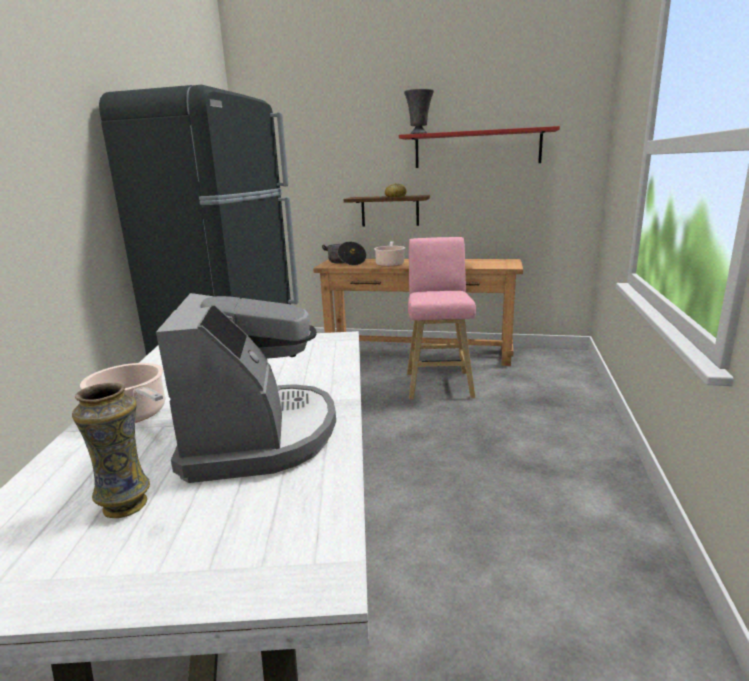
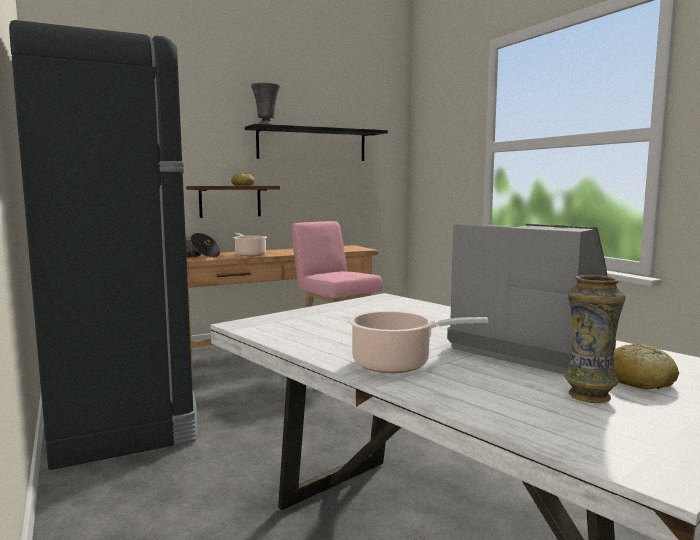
camera: 40 degrees left, 10 degrees down
(207, 511) = (639, 381): none -> bread
(477, 149) = (312, 144): red shelf -> black shelf

